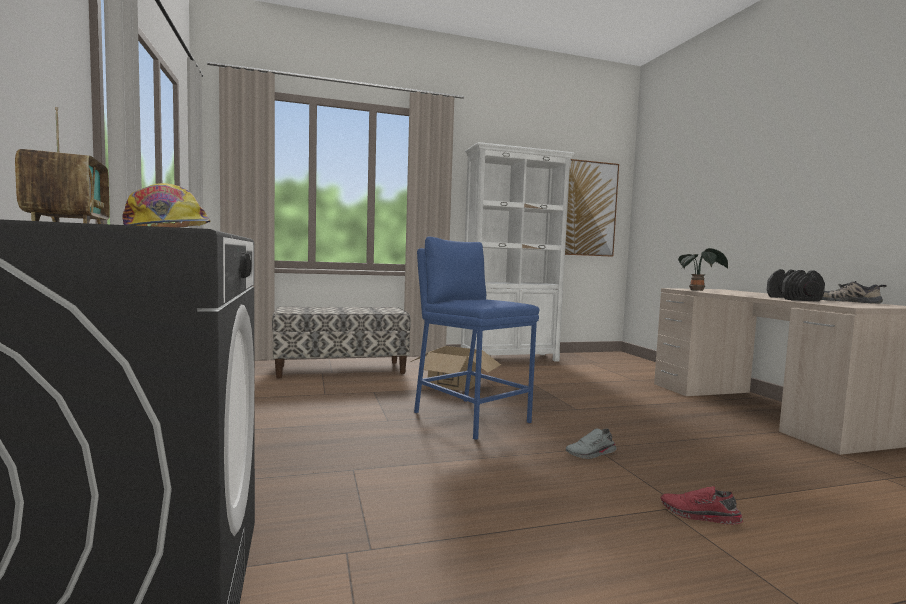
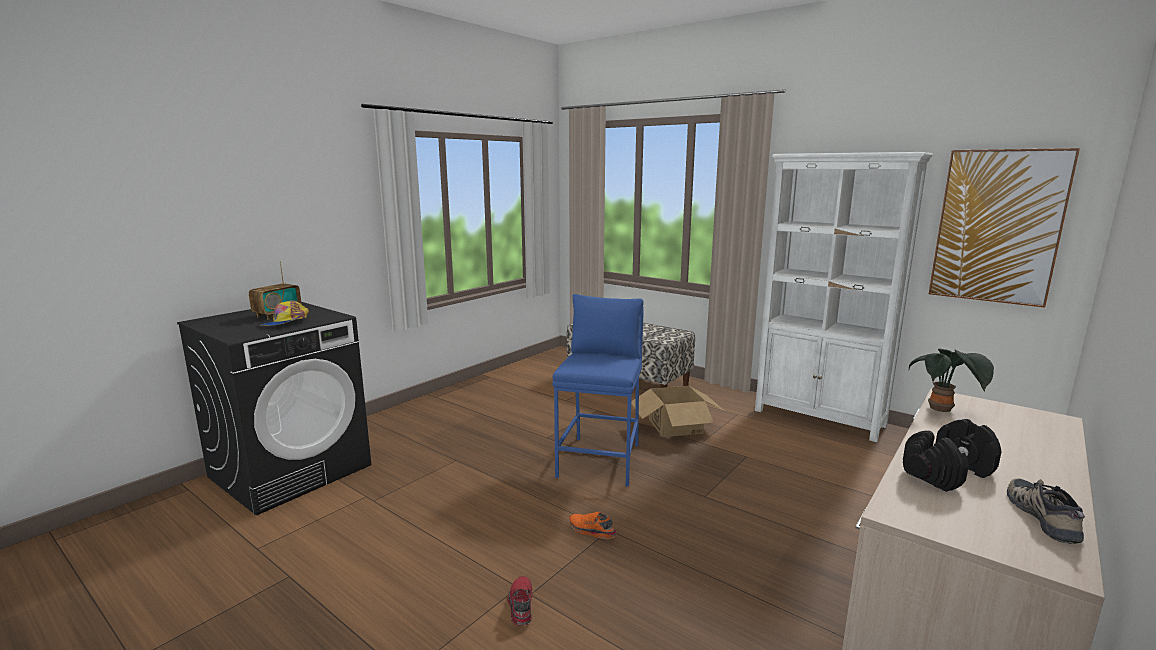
camera: 55 degrees right, 10 degrees up
(591, 454) = (591, 531): grey shoe -> orange shoe

